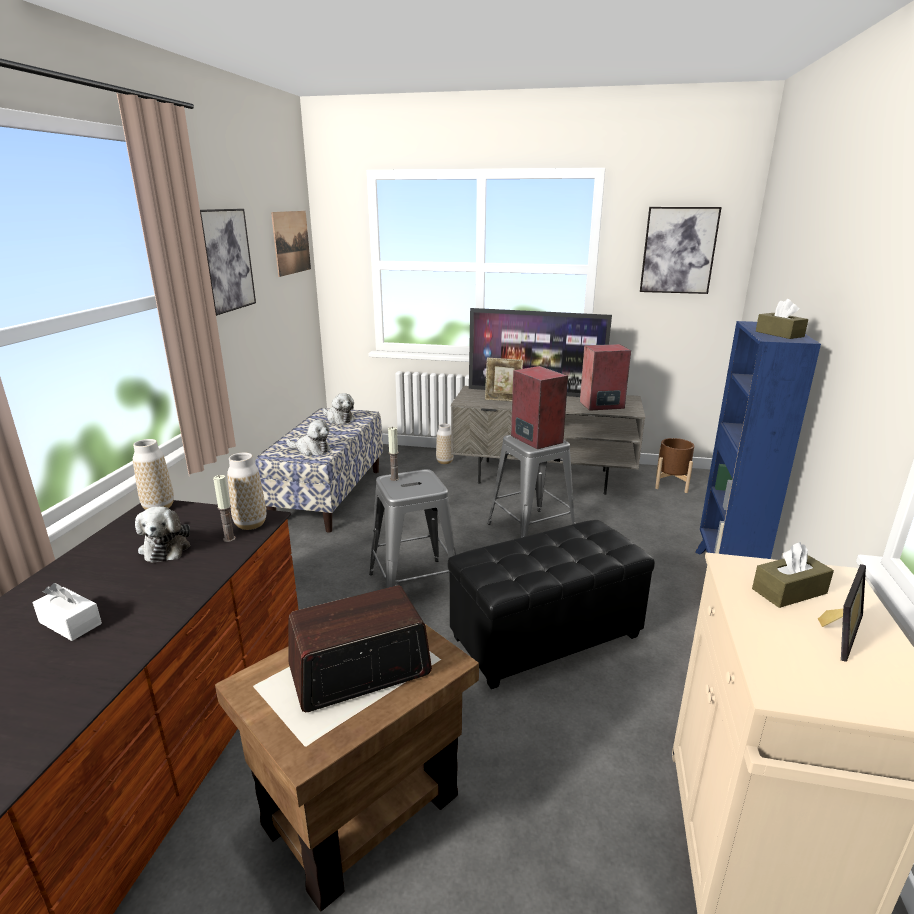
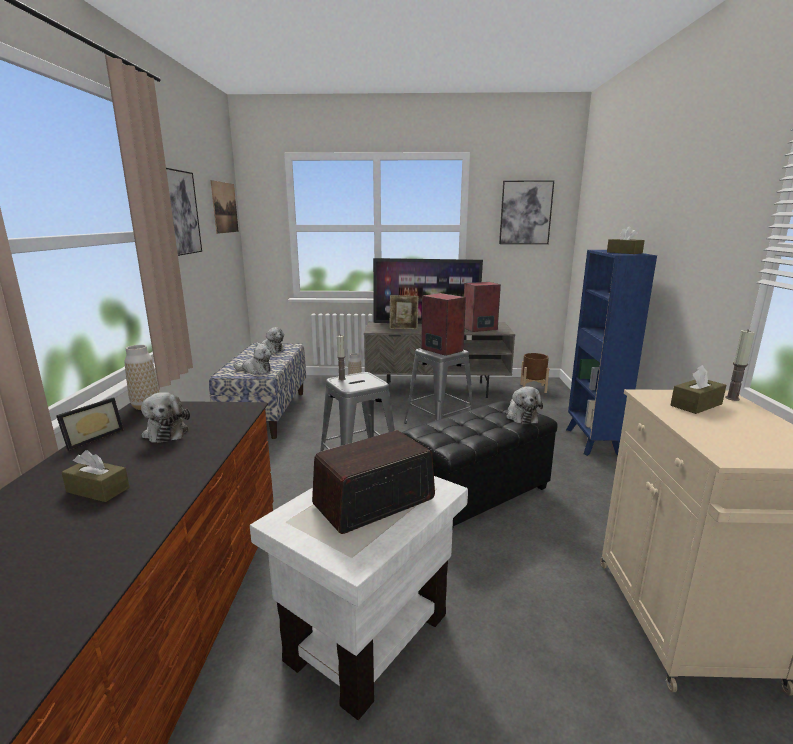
camera: 10 degrees left, 5 degrees down
(70, 623) = (98, 490): white tissue box -> brown tissue box
(229, 539) = (222, 422): candle -> candle (732, 398)
(250, 524) = (236, 412): vase -> none
(360, 808) = (366, 636): brown side table -> white side table
(608, 547) = (521, 416): none -> plush toy
(835, 631) = (741, 422): picture frame -> picture frame (91, 437)

